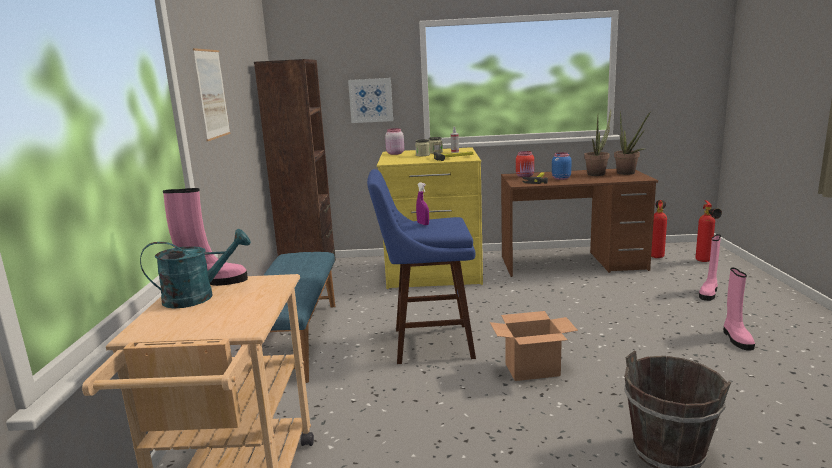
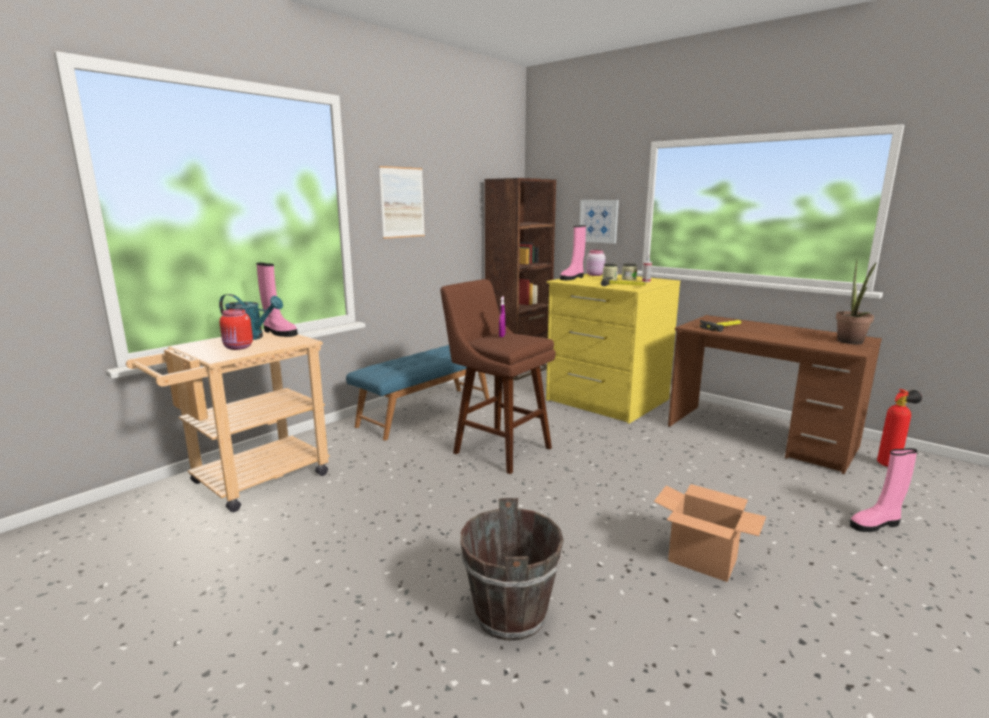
camera: 40 degrees right, 0 degrees up
(426, 343) = (497, 448): blue stool -> brown stool
(525, 176) = (722, 321): red jar -> red jar (238, 347)
(533, 370) = (535, 502): cardboard box -> cardboard box (703, 560)
(560, 178) = (751, 330): blue jar -> none
(597, 174) = (811, 335): potted plant -> none
(705, 262) = (953, 494): fire extinguisher -> none
(736, 339) = (803, 578): pink boot -> pink boot (572, 278)

